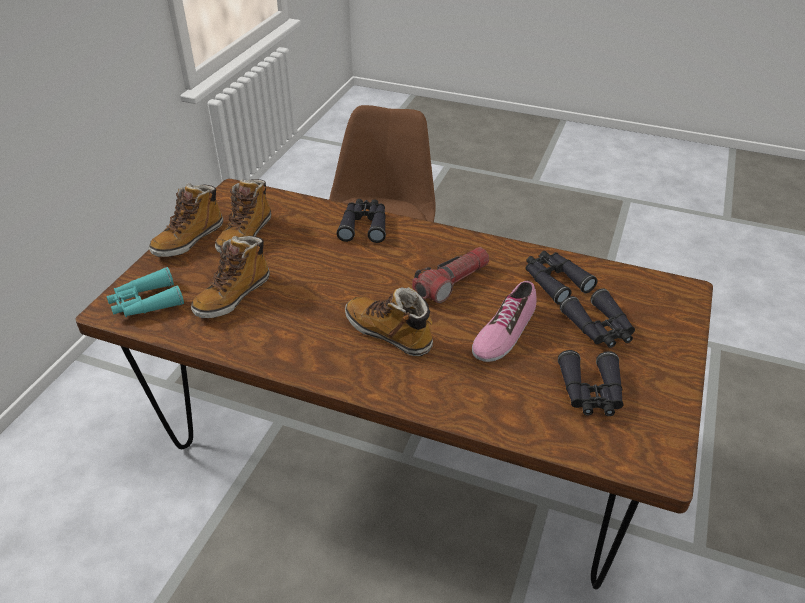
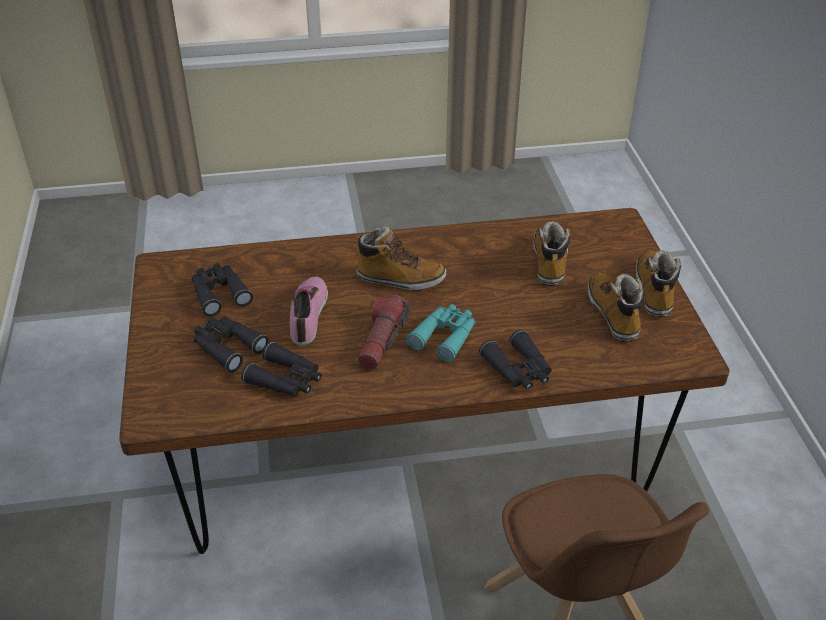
camera: 150 degrees right, 0 degrees up
(145, 303) = (605, 233): turquoise binoculars -> turquoise binoculars (445, 336)

